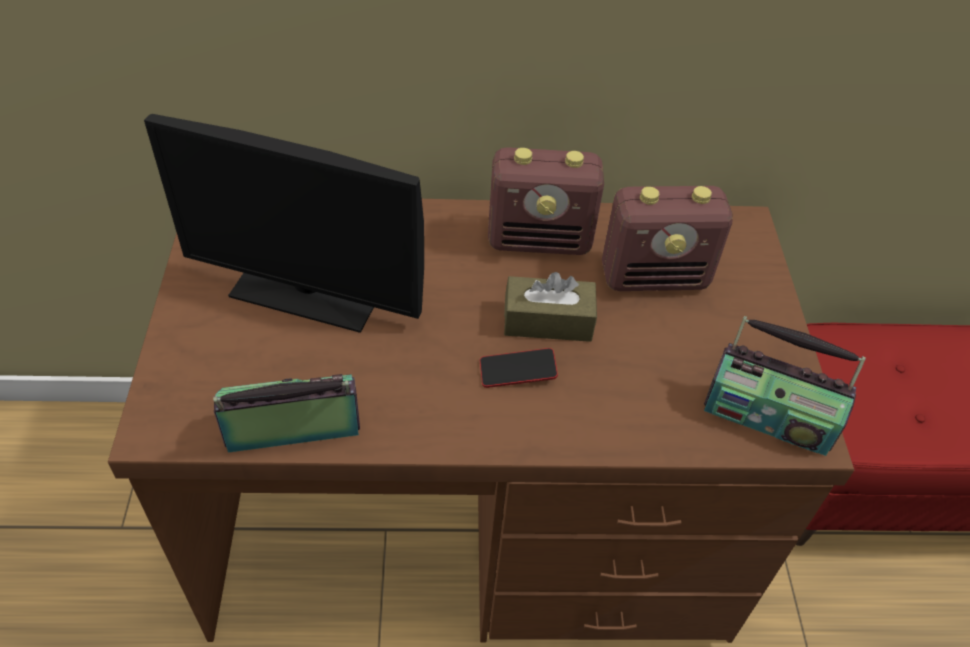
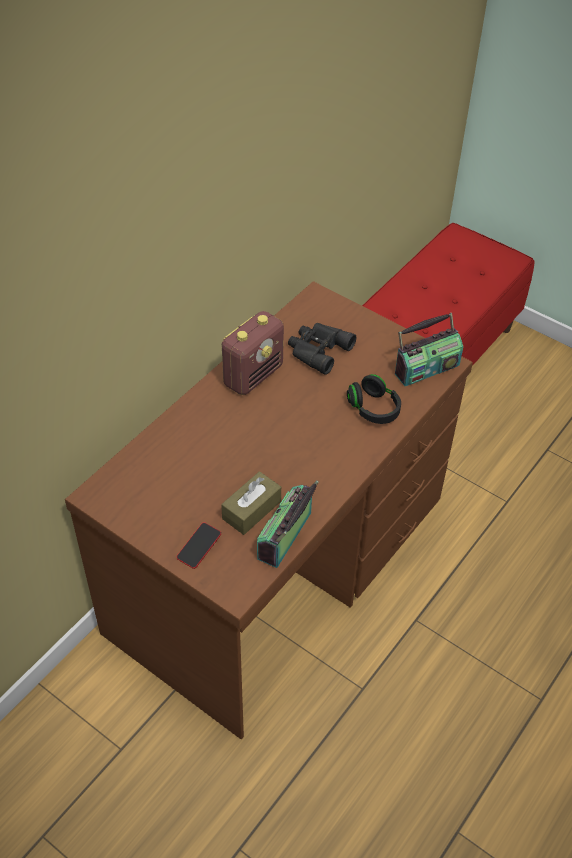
camera: 50 degrees left, 0 degrees up
(307, 292) = (199, 485): monitor -> none
(517, 371) = (326, 434): phone -> phone (199, 547)
(548, 321) = (307, 405): brown tissue box -> brown tissue box (251, 510)
(620, 398) = (373, 409): none -> black headphones
(655, 277) = (317, 350): radio -> black binoculars

